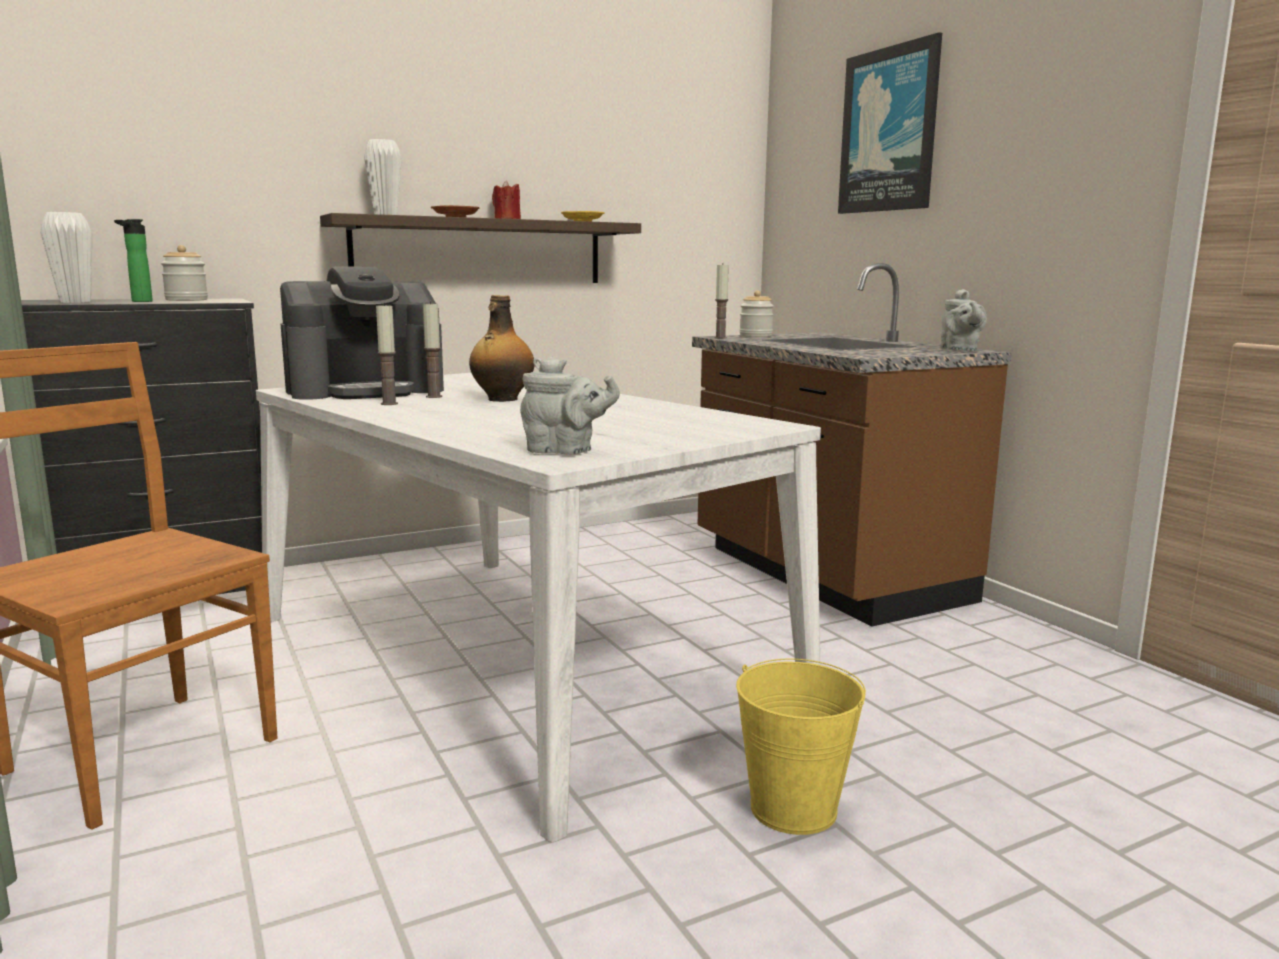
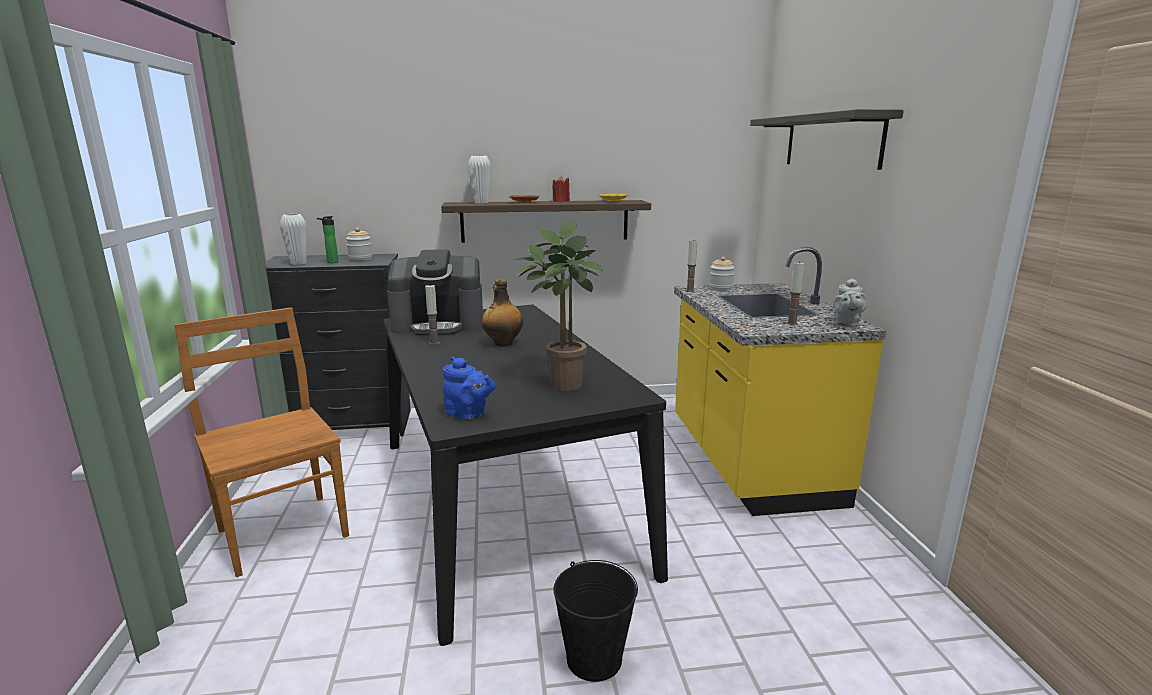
camera: 20 degrees right, 5 degrees up
(434, 396) = (468, 336): candle -> candle (792, 323)
(513, 658) = (503, 501): white dining table -> black dining table
(565, 451) = (468, 414): grey teapot -> blue teapot
(653, 422) = (561, 383): none -> potted plant
(793, 809) = (594, 659): yellow bucket -> black bucket
(825, 575) = (750, 463): brown counter -> yellow counter
(889, 130) = (831, 141): picture -> shelf

